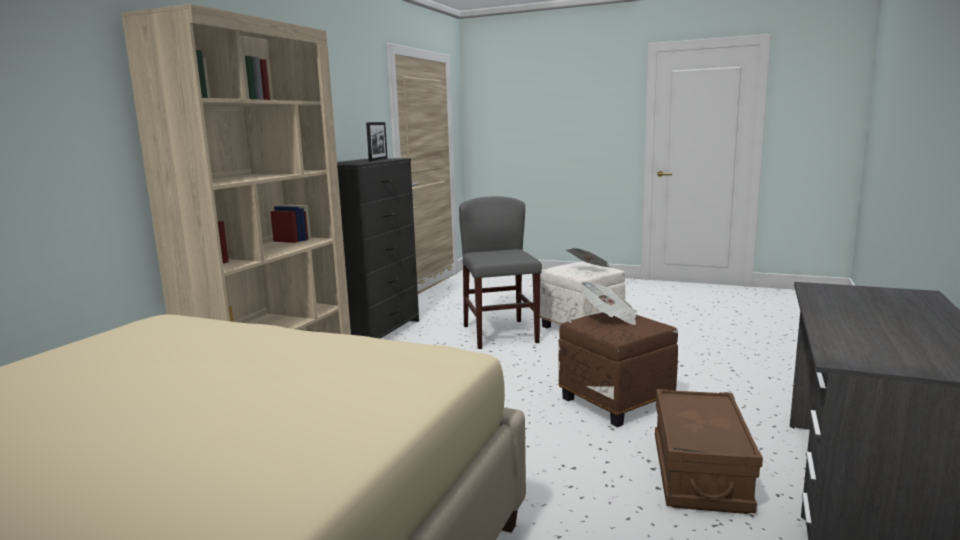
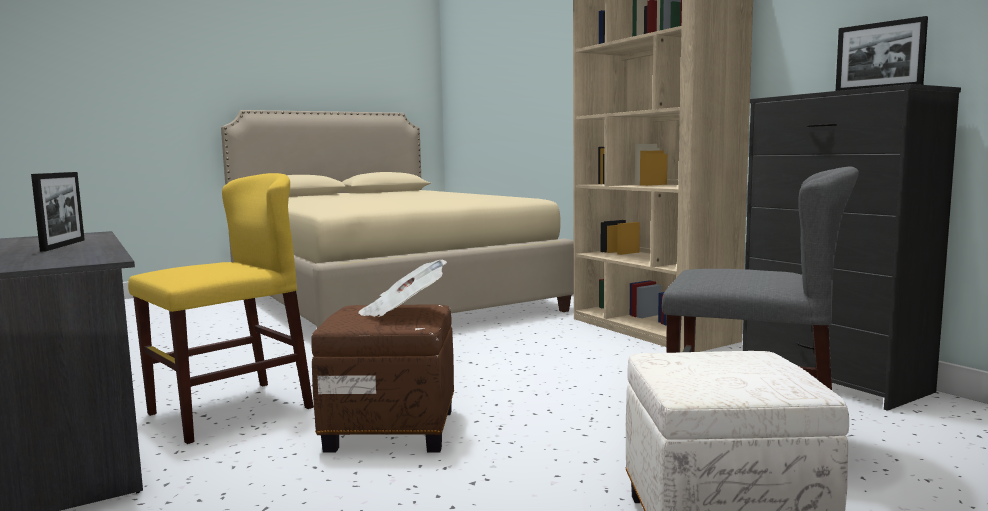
camera: 125 degrees right, 5 degrees down
(589, 270) = (690, 366): newspaper -> none
(699, 473) = (230, 411): brown storage box -> yellow chair
(858, 323) = (63, 245): none -> picture frame

